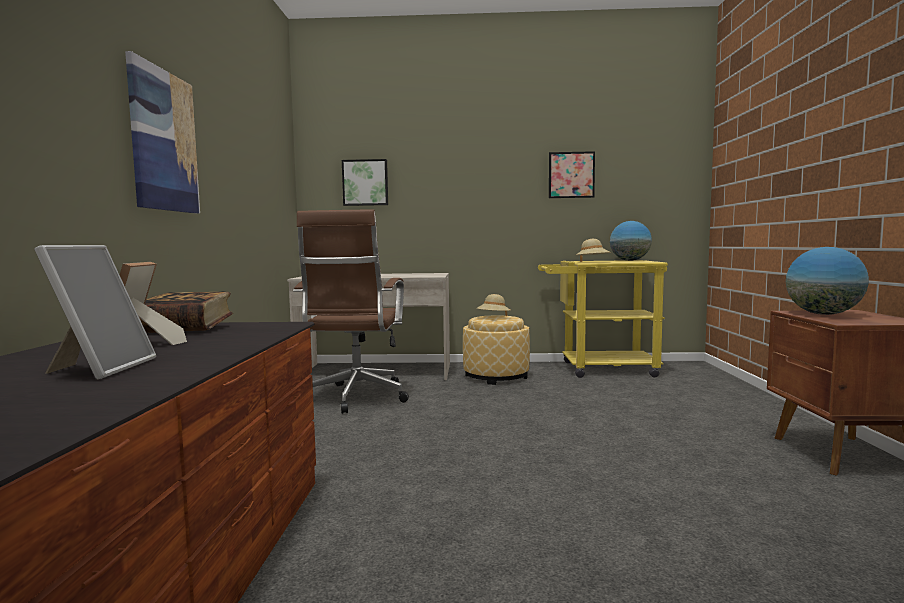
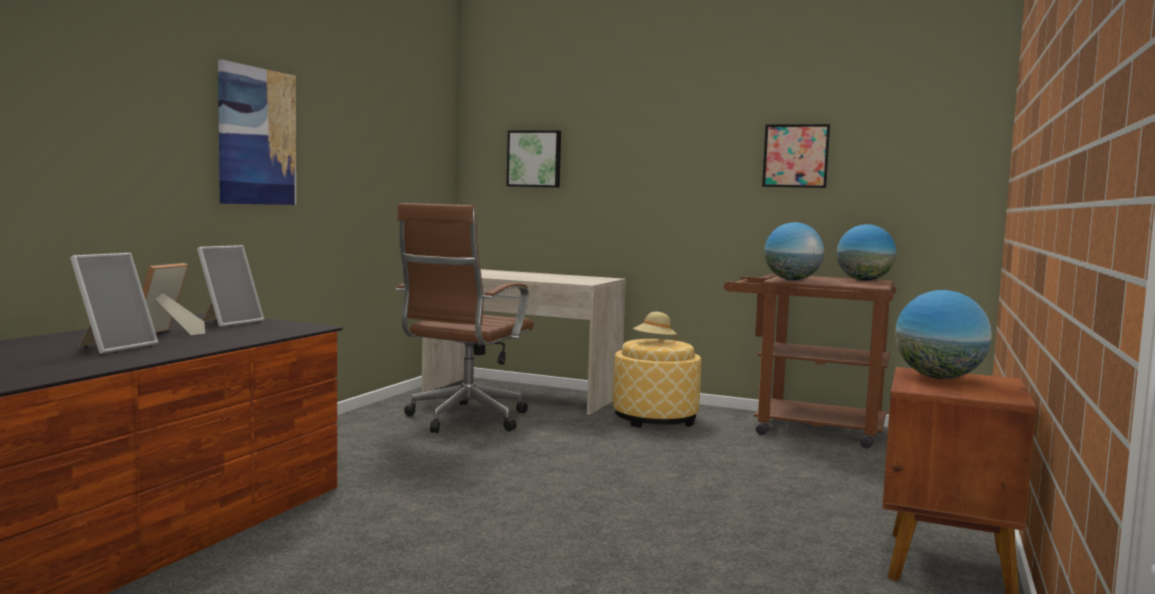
camera: 20 degrees right, 0 degrees up
(187, 329) = (229, 322): book -> picture frame
(593, 262) = (792, 280): beige hat -> globe
(599, 369) = (805, 428): yellow cart -> brown cart

